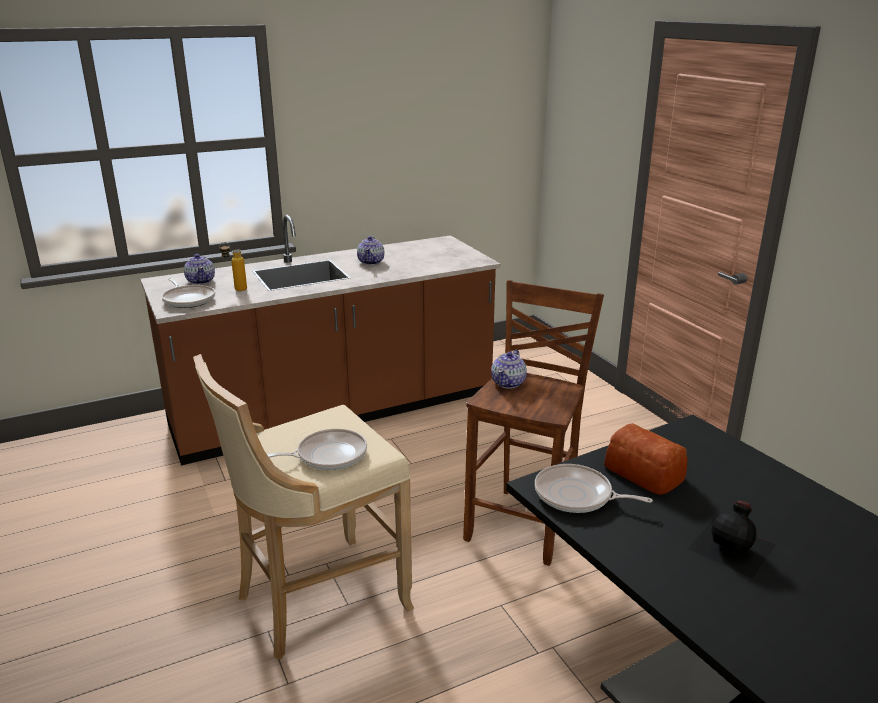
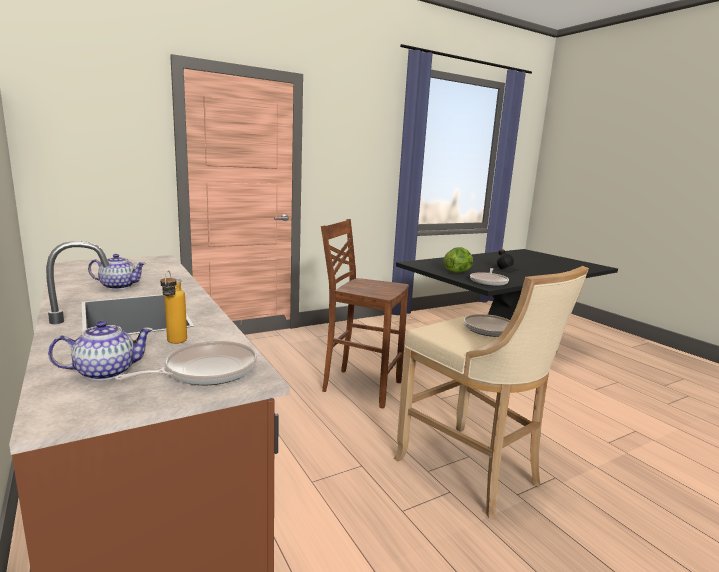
camera: 95 degrees left, 10 degrees down
(508, 383) = (357, 290): teapot -> none
(643, 472) = (458, 272): bread -> lettuce

